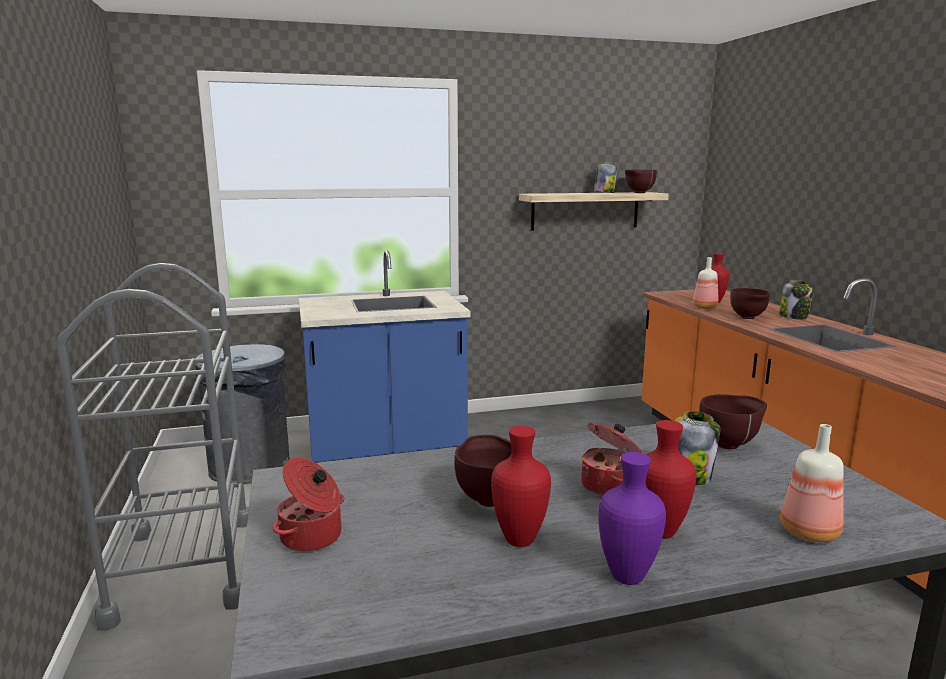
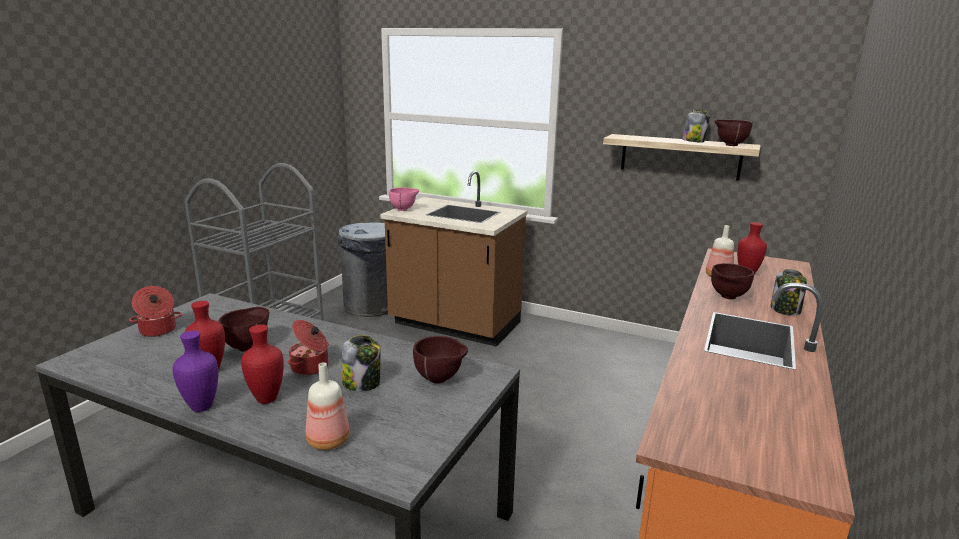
camera: 40 degrees right, 5 degrees up
(317, 312) = (404, 210): none -> pink bowl
(386, 451) = (454, 325): blue counter -> brown counter

